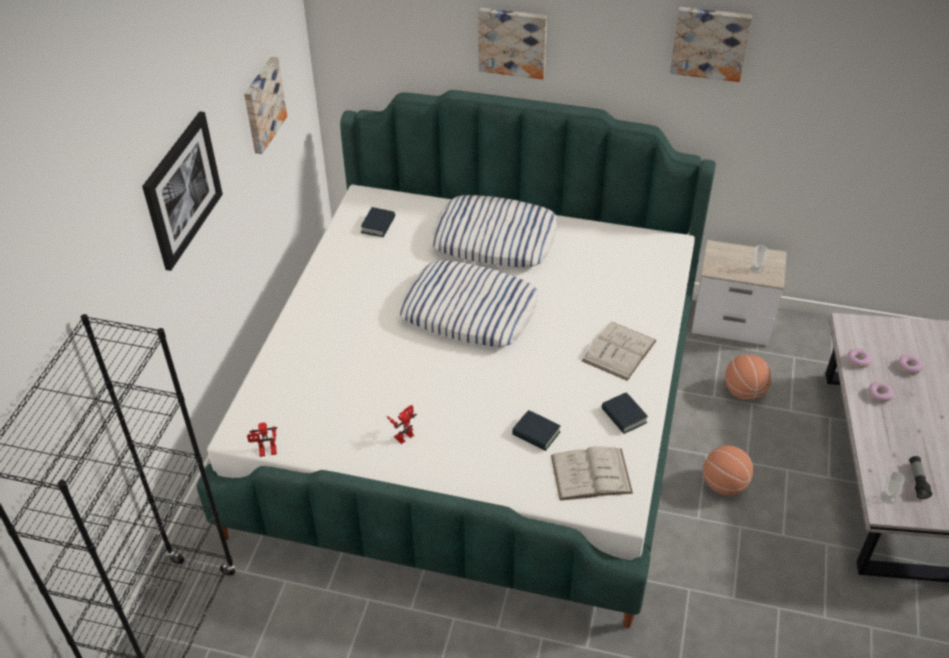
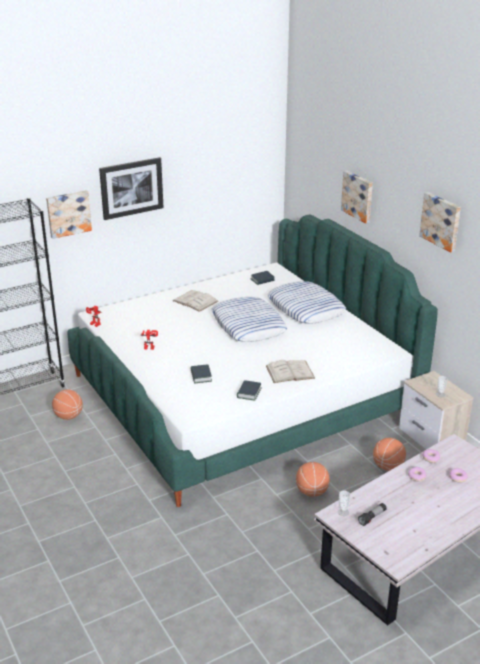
camera: 45 degrees right, 15 degrees down
(262, 104) = (221, 184): picture -> picture (68, 213)
(308, 613) = (68, 416): none -> basketball
(591, 474) = (198, 401): white book -> white book (195, 301)

